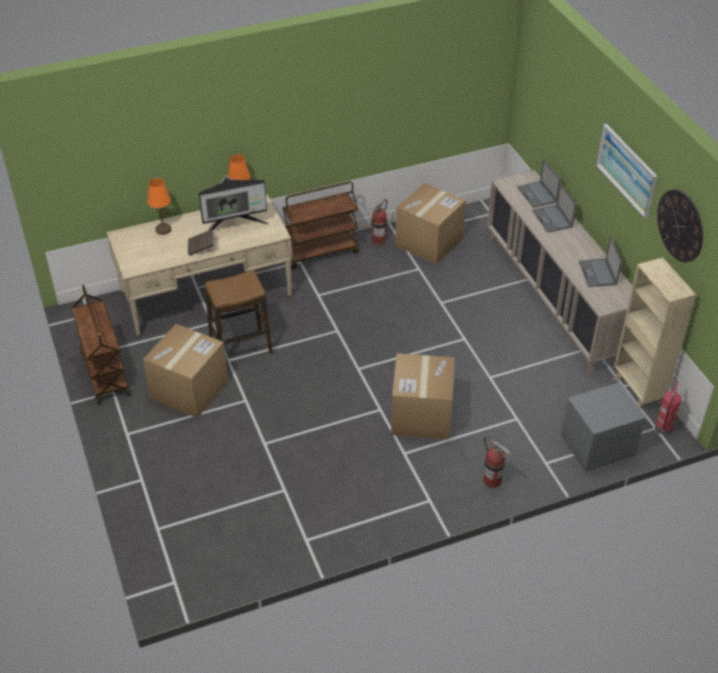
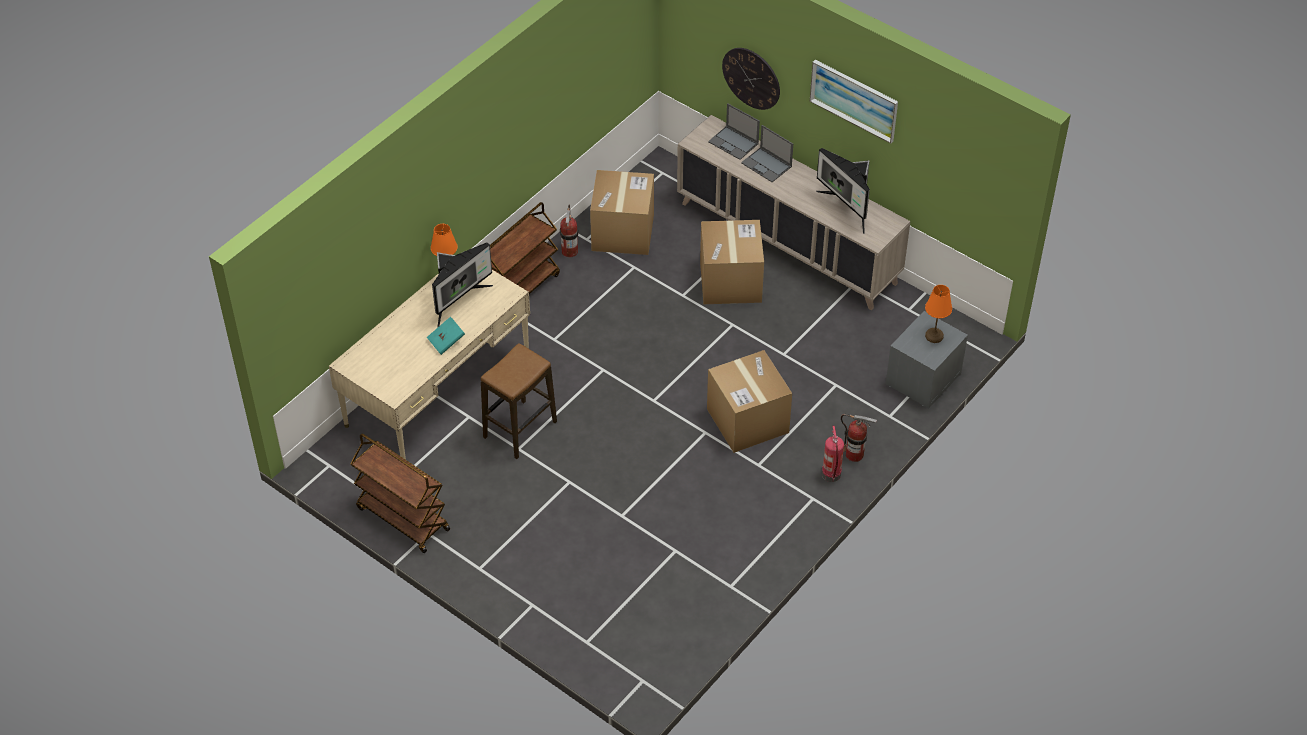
camera: 30 degrees left, 5 degrees up
(163, 229) = (387, 337): orange table lamp -> orange table lamp (934, 336)
(189, 390) = (504, 496): cardboard box -> cardboard box (730, 282)
(201, 248) = (446, 341): brown book -> turquoise book
(598, 273) = (847, 208): laptop -> monitor
(637, 392) = (924, 310): beige bookcase -> none
(663, 429) = (969, 337): fire extinguisher -> fire extinguisher (832, 475)
(680, 225) = (938, 142): wall clock -> wall clock (751, 78)

